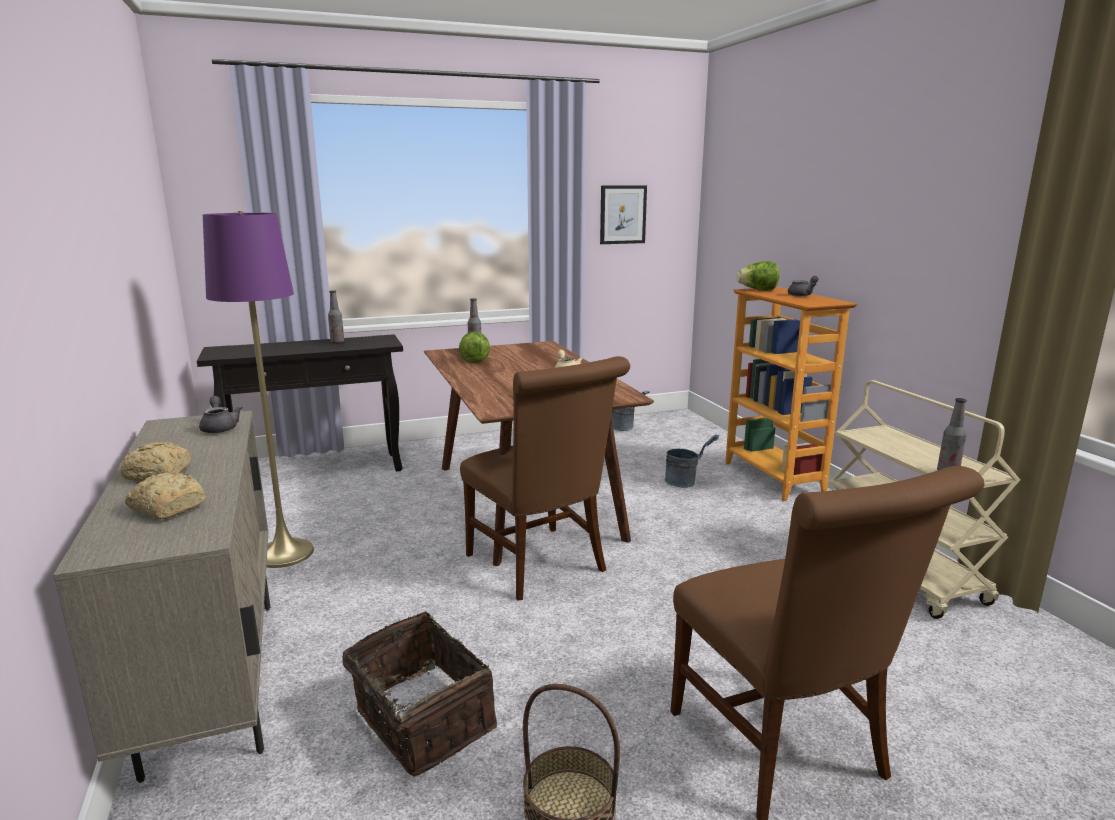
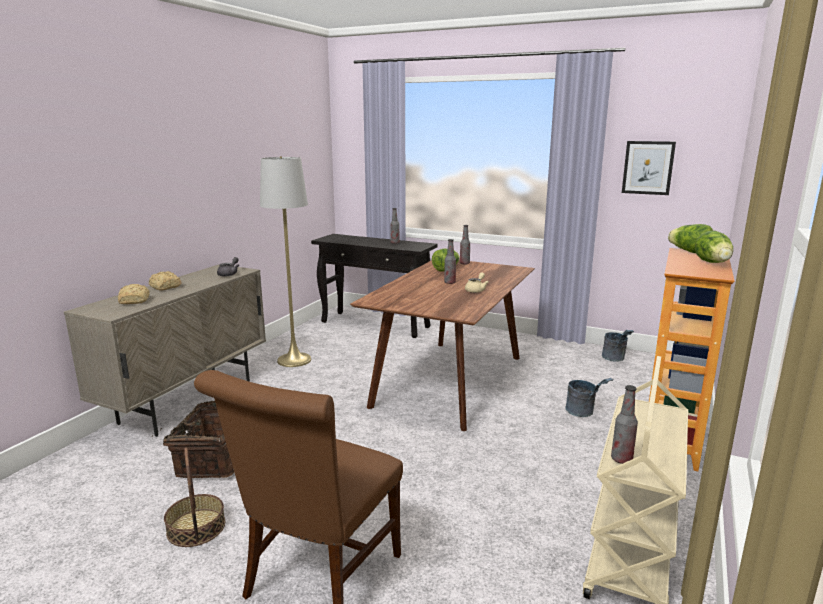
camera: 45 degrees right, 0 degrees up
(284, 553) = (294, 360): purple floor lamp -> grey floor lamp
(519, 371) = (449, 282): none -> bottle
(541, 565) = (389, 419): brown chair -> none
(802, 295) = (713, 263): grey teapot -> lettuce

